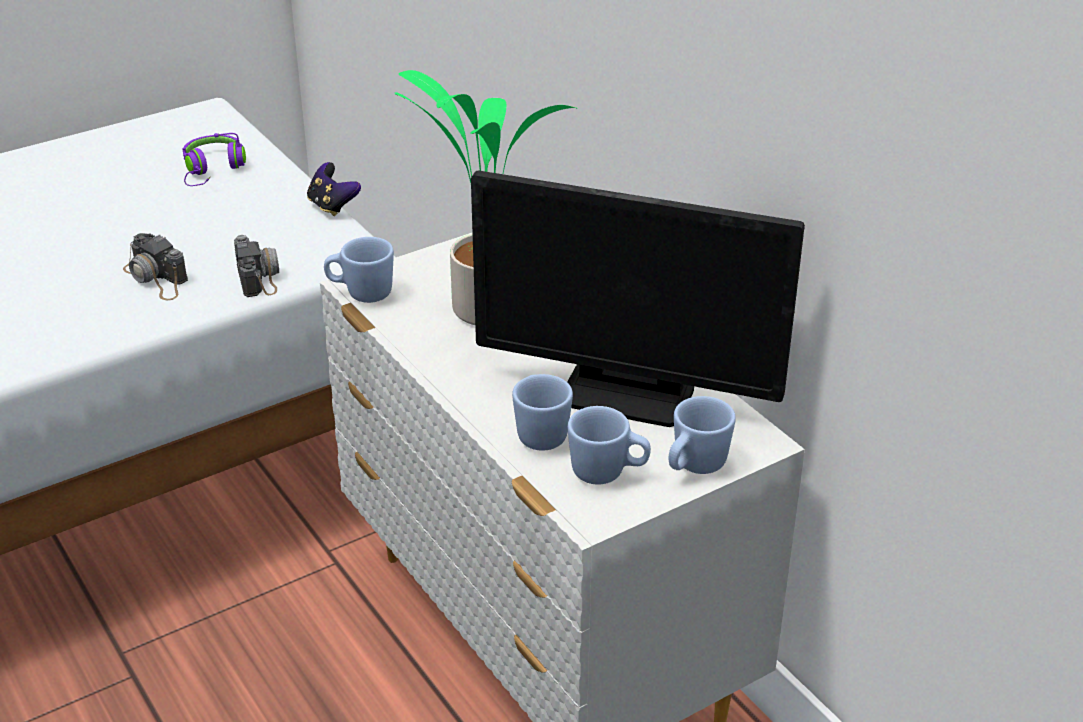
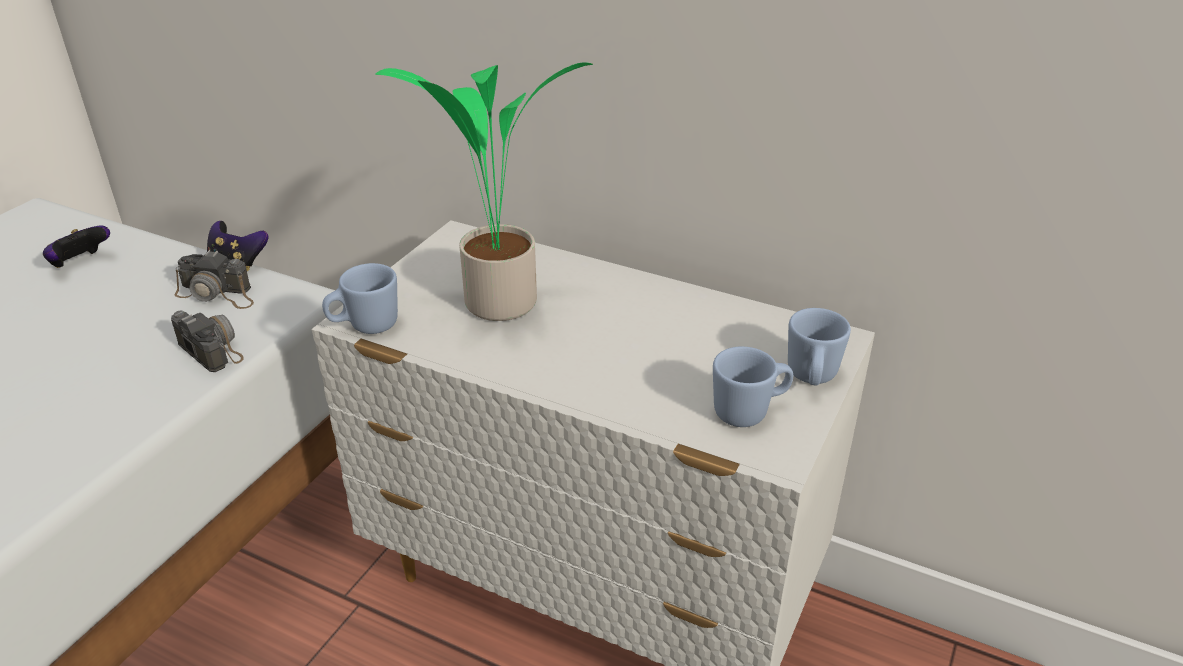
camera: 30 degrees left, 0 degrees up
(156, 278) = (94, 385): camera -> camera (217, 294)
(213, 170) = (80, 263): purple headphones -> game controller
(540, 432) = (655, 397): blue mug -> none
(628, 393) = (694, 335): monitor -> none

